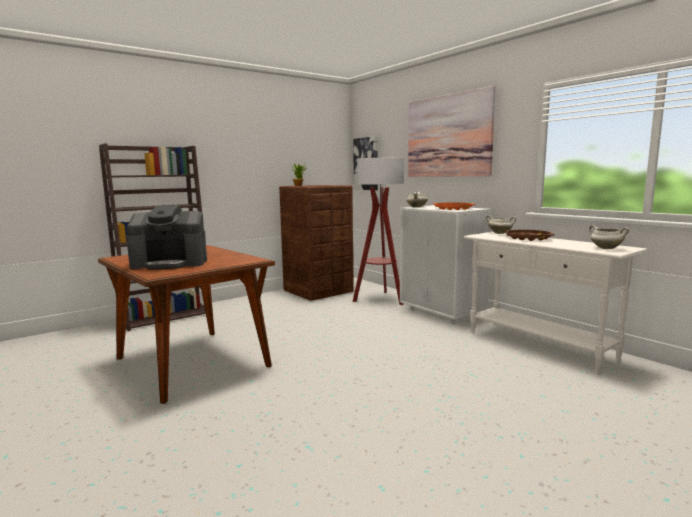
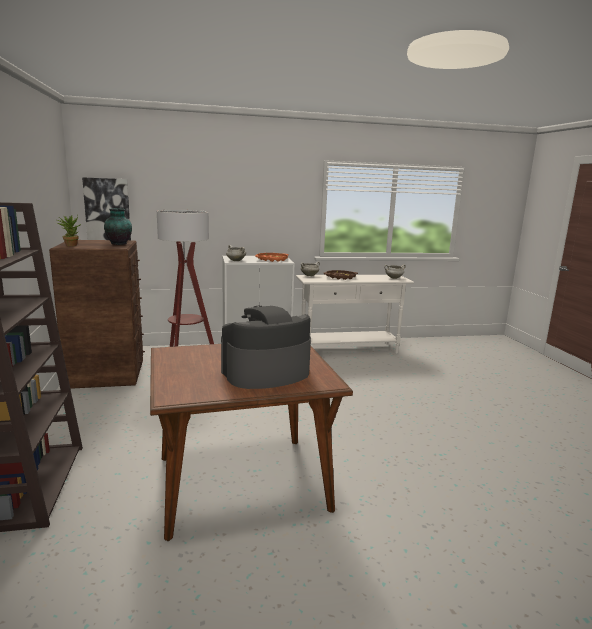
camera: 65 degrees left, 5 degrees up
(170, 263) = (265, 373): coffee machine -> coffee machine turned 135 degrees counterclockwise
(325, 185) = (119, 244): none -> vase
(448, 136) = (233, 190): picture -> none

